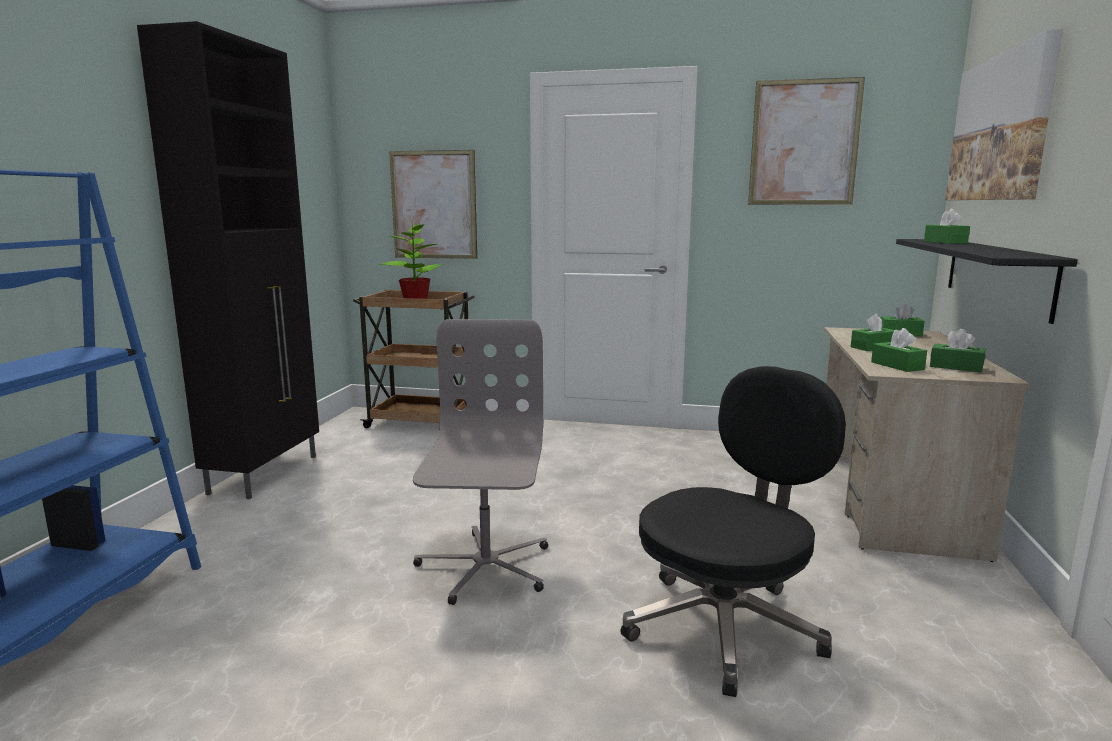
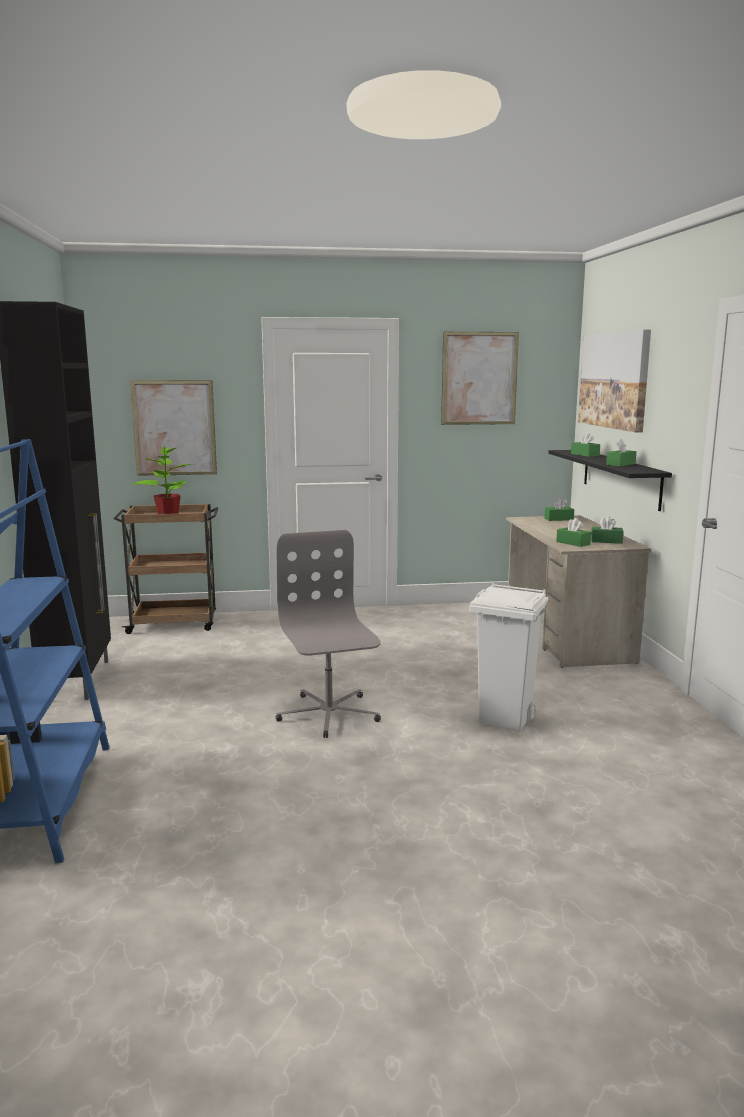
camera: 20 degrees left, 0 degrees up
(726, 626) = (506, 720): black office chair -> white trash can
(873, 347) = (549, 531): green tissue box -> green tissue box (620, 464)

